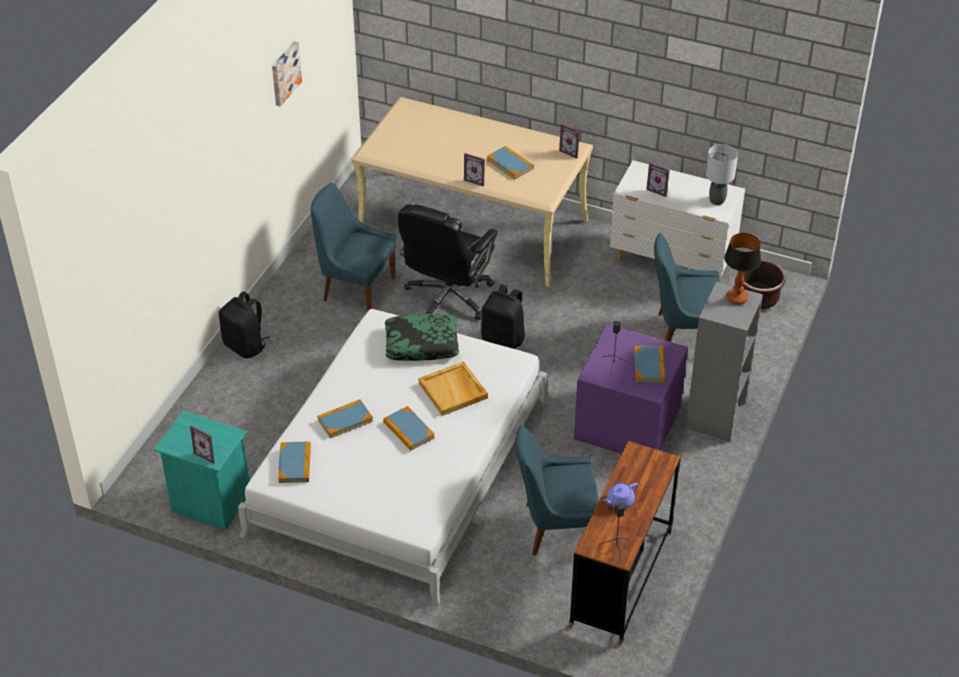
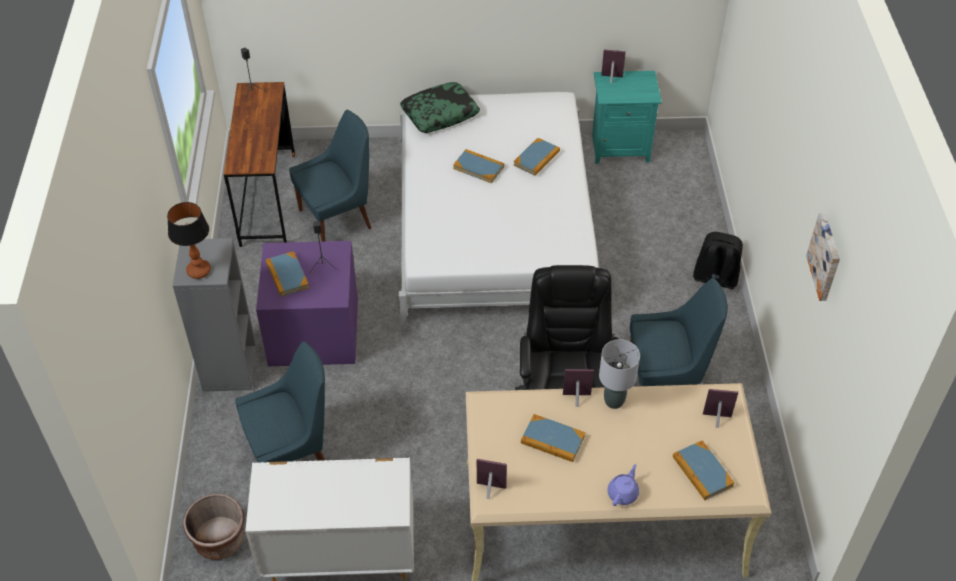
camera: 155 degrees right, 5 degrees up
(295, 464) = (548, 113): book -> book (702, 472)
(421, 344) = (521, 247): pillow -> pillow (440, 113)
(453, 391) = (463, 212): beige tray -> none
(504, 338) = (479, 378): black backpack -> none
(619, 501) = (262, 124): purple teapot -> purple teapot (623, 493)
(659, 190) = (355, 484): picture frame -> picture frame (717, 421)
(716, 201) = (276, 494): grey table lamp -> grey table lamp (614, 401)

